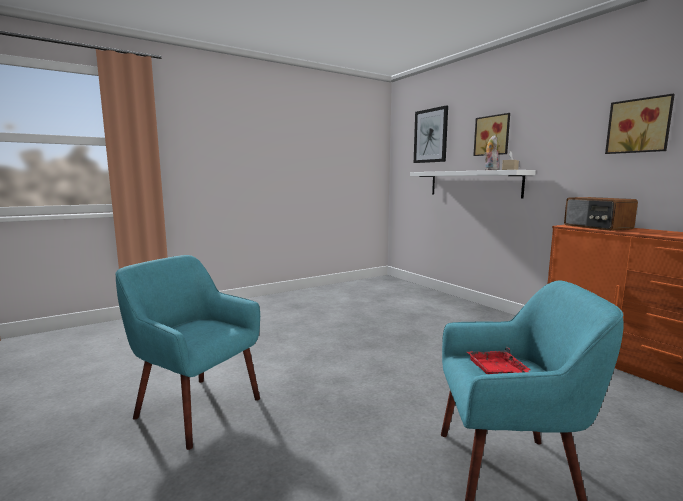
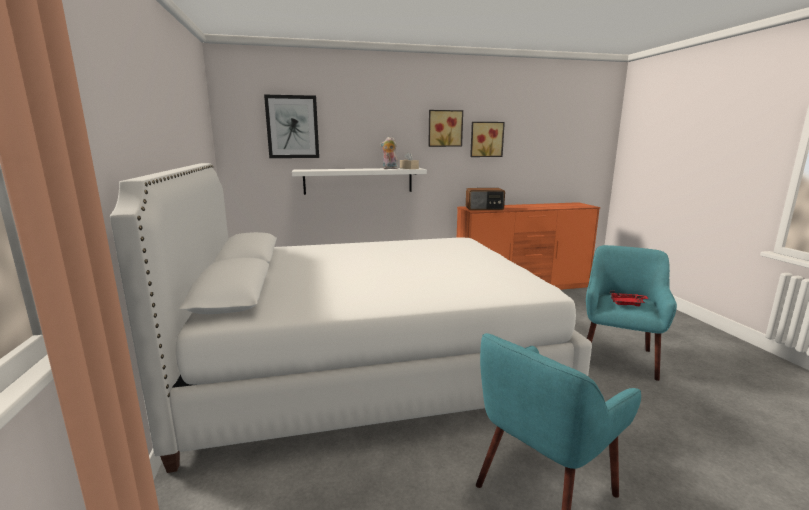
camera: 70 degrees left, 5 degrees up
(338, 325) = (370, 364): none -> white bed
(492, 135) = (376, 135): picture -> picture (445, 128)

